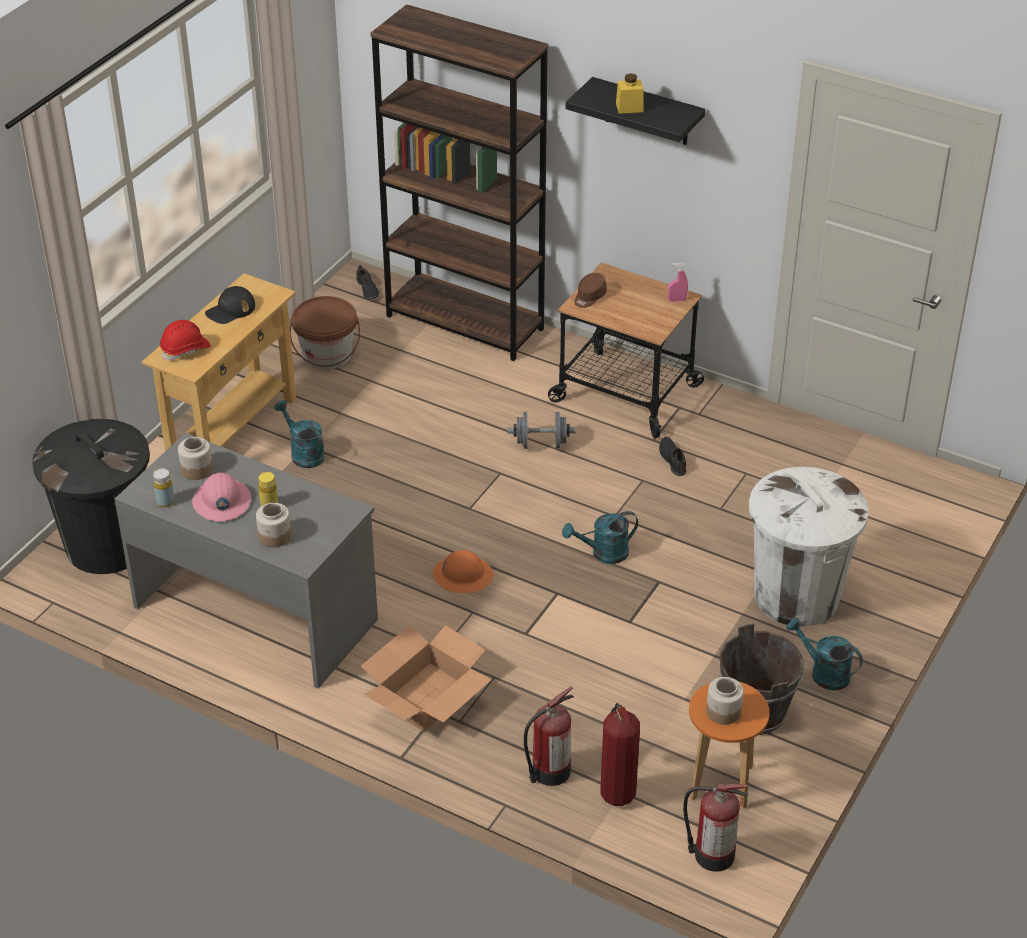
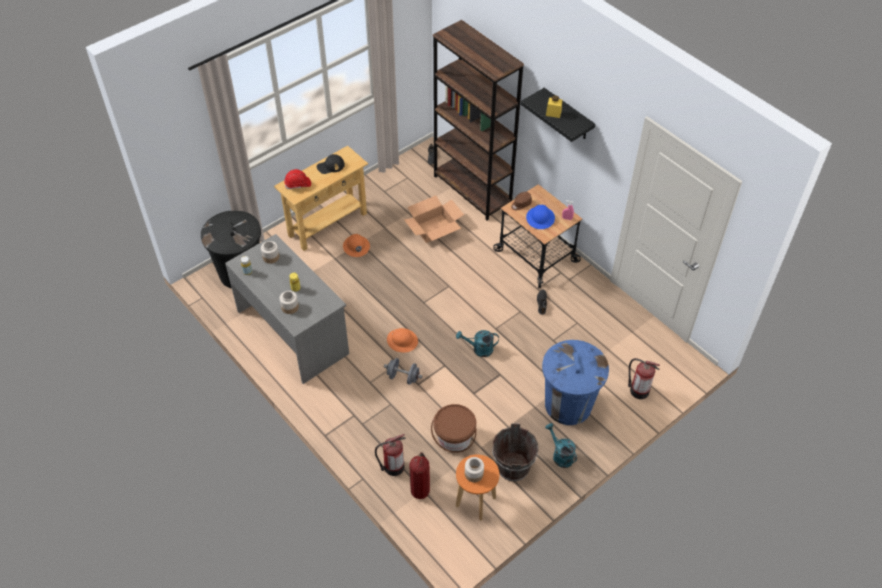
camera: 20 degrees right, 10 degrees up
(221, 501) = (274, 279): pink hard hat -> none
(303, 453) = (356, 247): turquoise watering can -> orange hard hat
(327, 354) = (393, 191): brown bucket -> brown bucket (454, 438)
(426, 697) = (353, 405): cardboard box -> cardboard box (434, 228)
(541, 444) = (477, 274): grey dumbbell -> grey dumbbell (403, 377)
(633, 309) = (540, 218): none -> blue hard hat
(711, 854) = (451, 541): fire extinguisher -> fire extinguisher (638, 390)
(796, 596) = (568, 405): white trash can -> blue trash can

